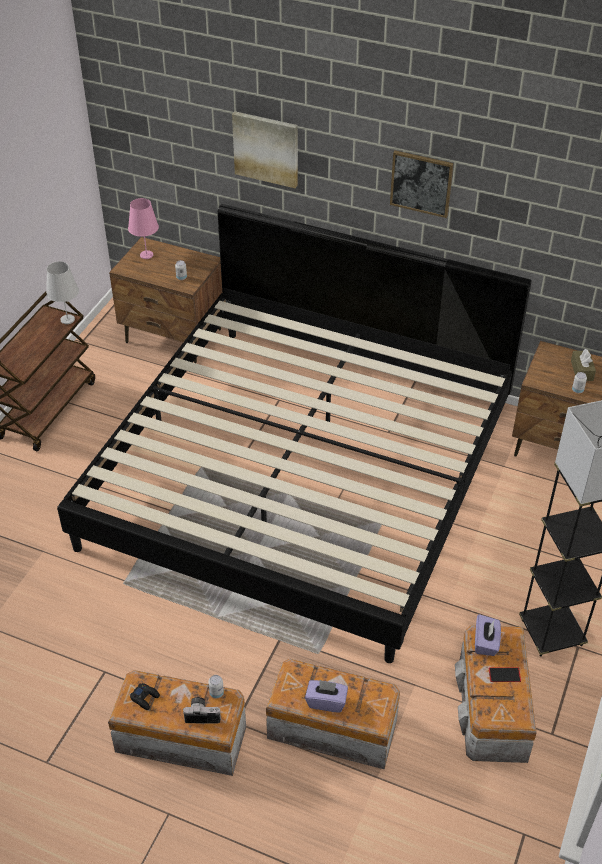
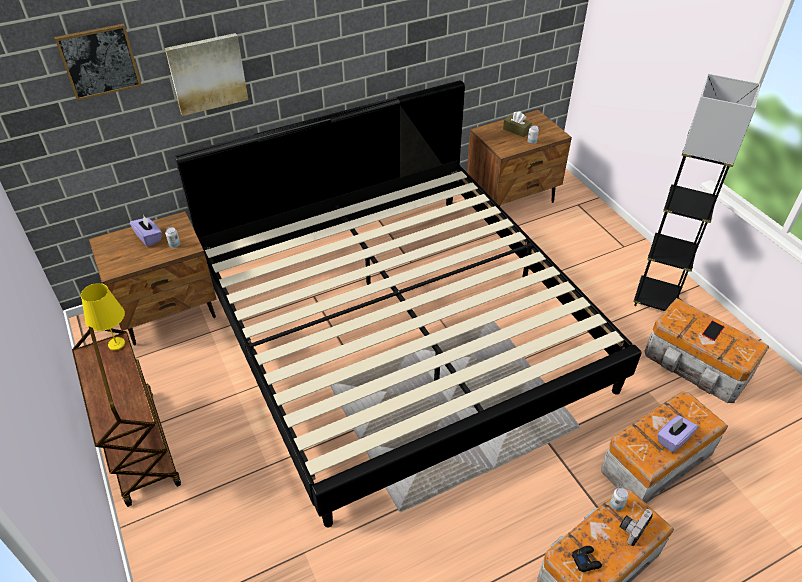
camera: 50 degrees left, 0 degrees up
(67, 319) = (117, 344): white table lamp -> yellow table lamp
(146, 255) = (116, 248): pink table lamp -> none
(421, 183) = (360, 38): picture -> picture (99, 61)
(486, 642) = (679, 322): purple tissue box -> purple tissue box (149, 237)

